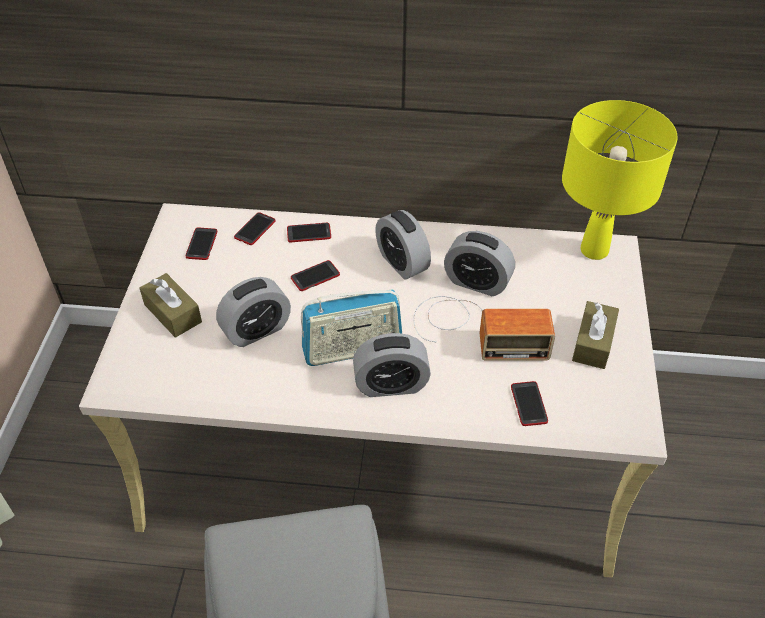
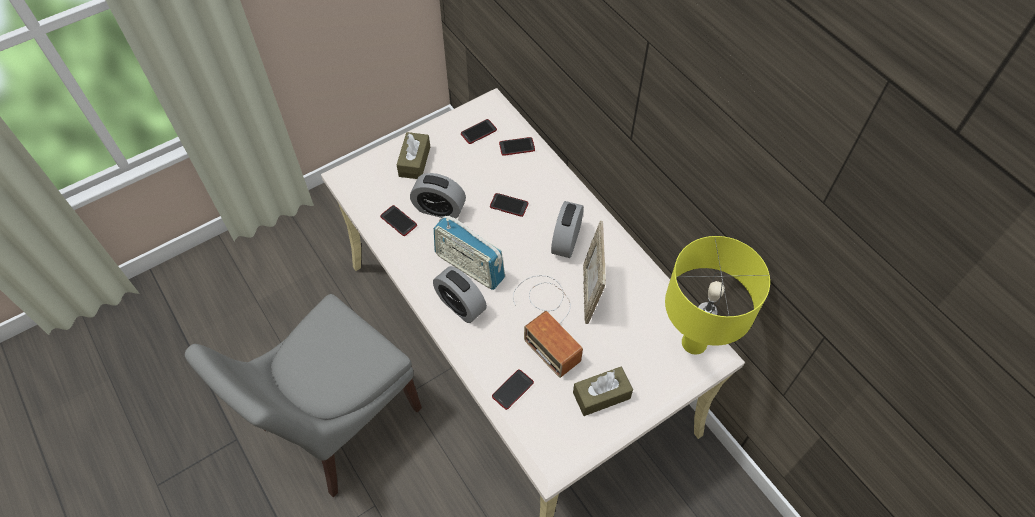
camera: 50 degrees right, 10 degrees up
(309, 233) = (541, 175): phone -> phone (398, 221)
(477, 282) = (590, 293): alarm clock -> picture frame

